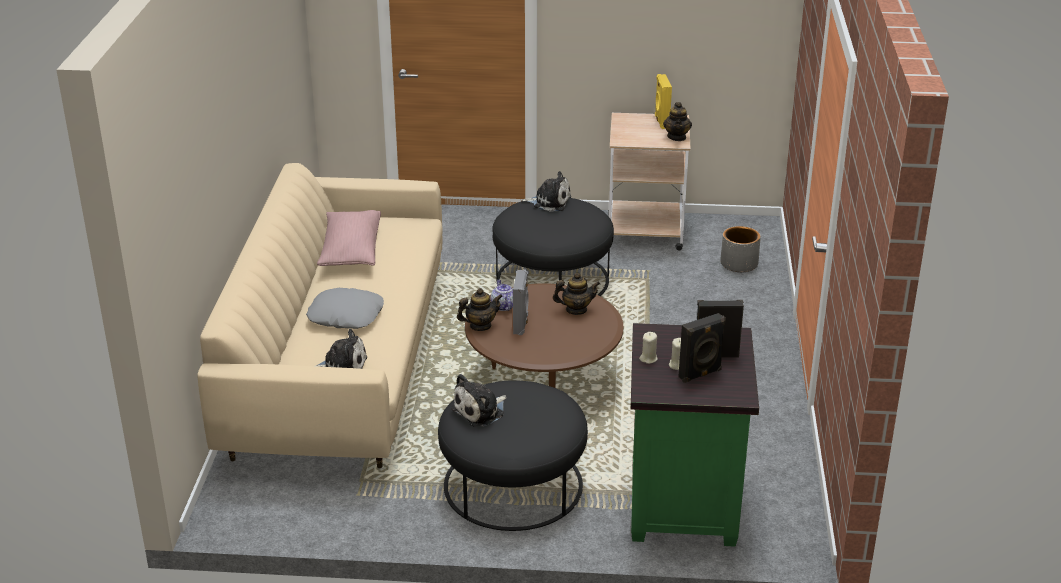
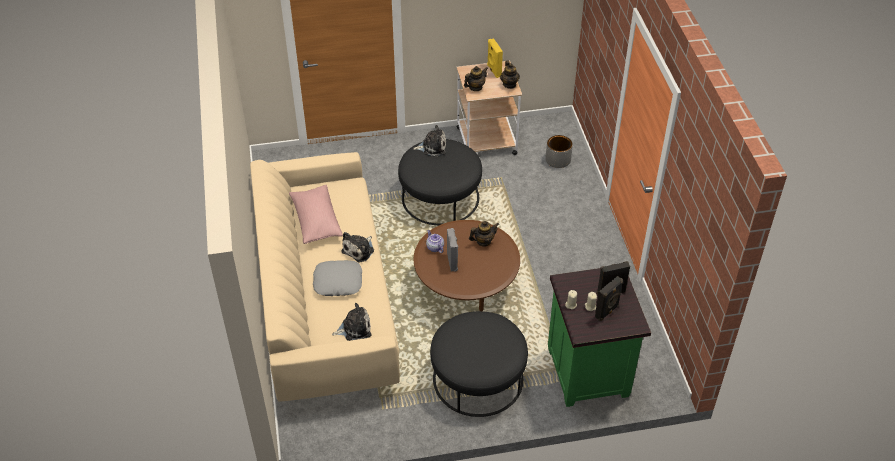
camera: 15 degrees left, 15 degrees up
(480, 326) = (426, 268): teapot -> teapot (475, 87)
(480, 411) = (458, 346): plush toy -> plush toy (359, 250)

